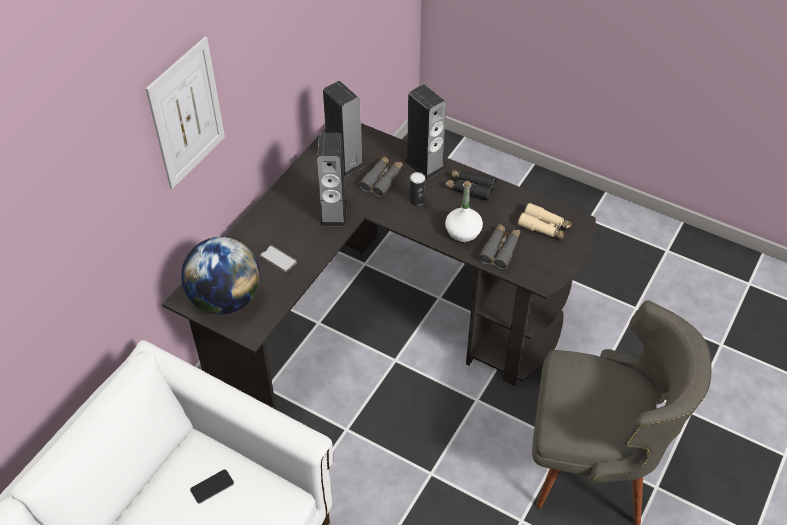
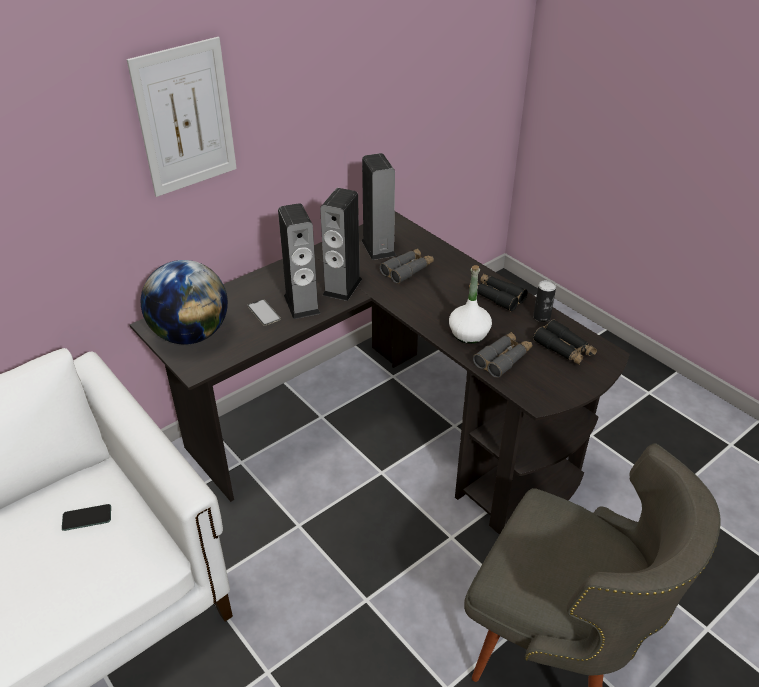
camera: 20 degrees right, 10 degrees down
(417, 201) = (433, 295): can -> can (541, 317)
(424, 165) = (458, 267): speaker -> speaker (302, 304)
(544, 227) = (564, 349): beige binoculars -> black binoculars

